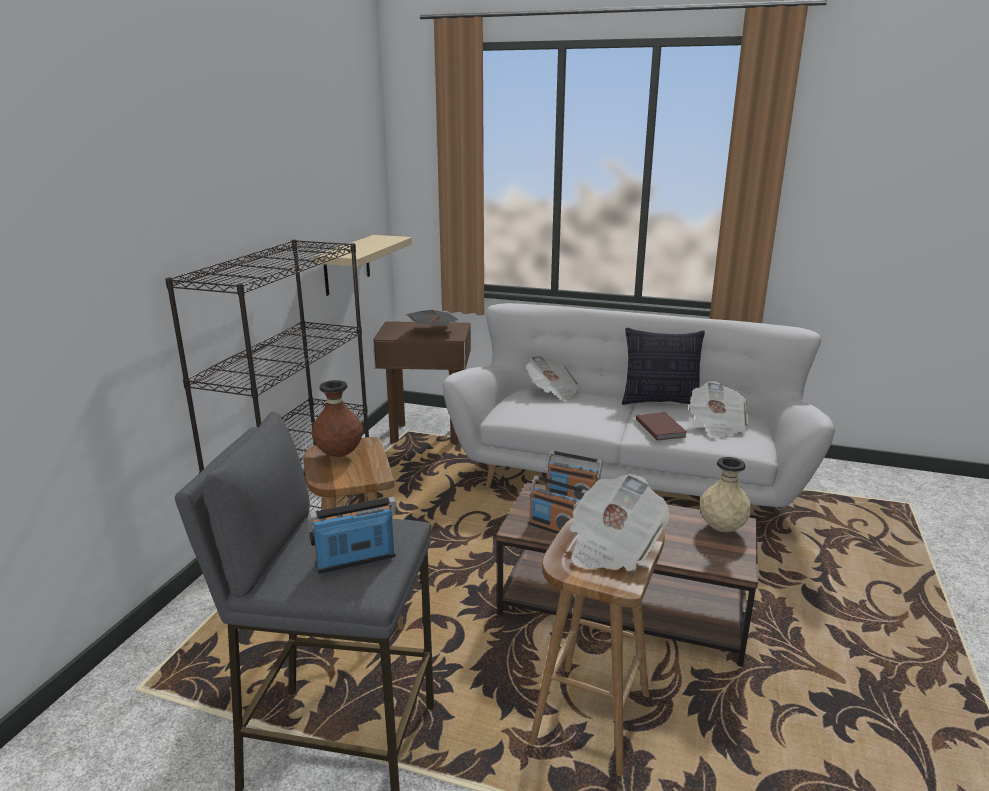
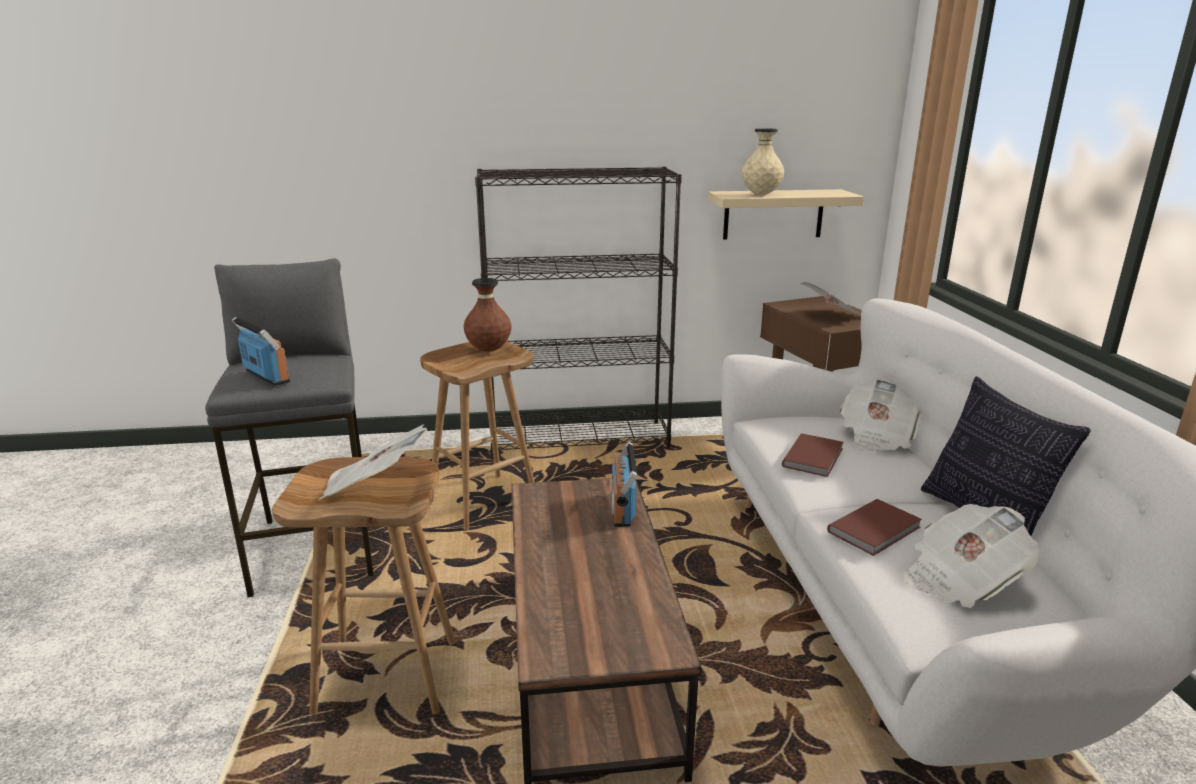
camera: 65 degrees right, 0 degrees up
(556, 528) = (547, 512): radio -> none
(566, 416) = (815, 457): none -> brown book
(722, 529) = (640, 634): beige vase -> beige vase (760, 194)

